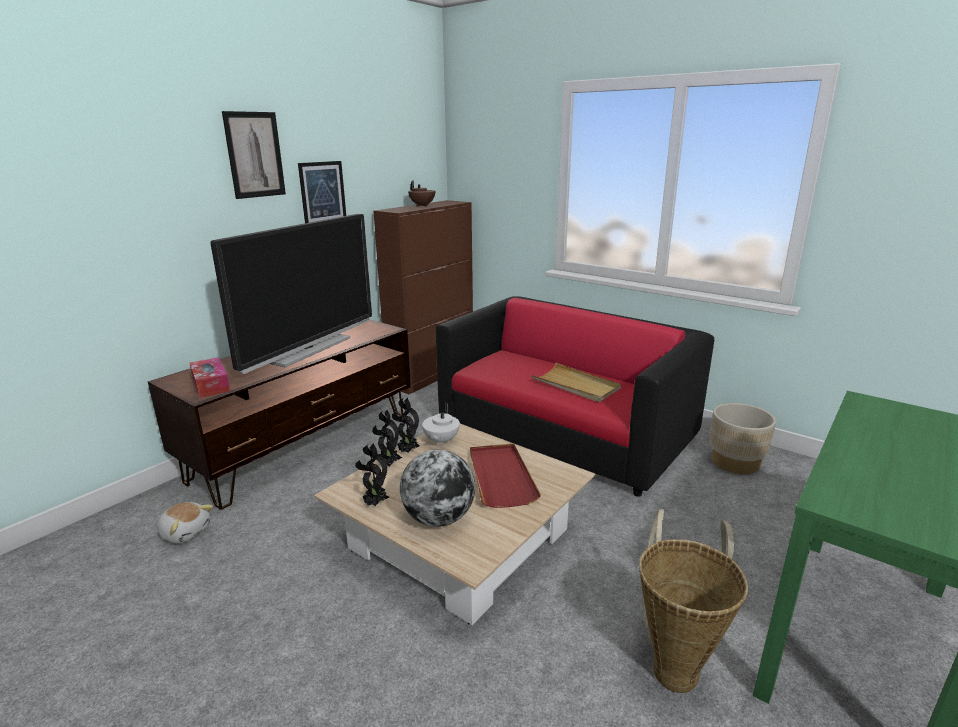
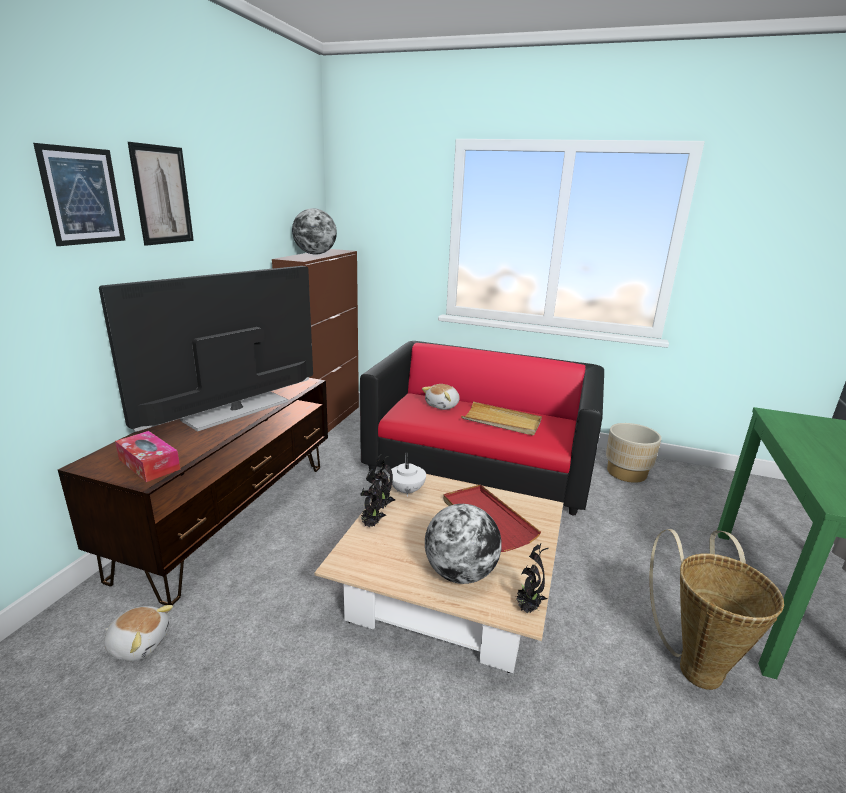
camera: 20 degrees left, 0 degrees up
(308, 349) = (236, 410): television -> television turned 150 degrees counterclockwise
(323, 193) = (226, 240): picture -> picture (82, 196)
(374, 504) = (386, 570): potted plant -> potted plant (528, 608)
(422, 205) = (315, 254): brown teapot -> globe
(525, 364) = (443, 405): none -> plush toy

